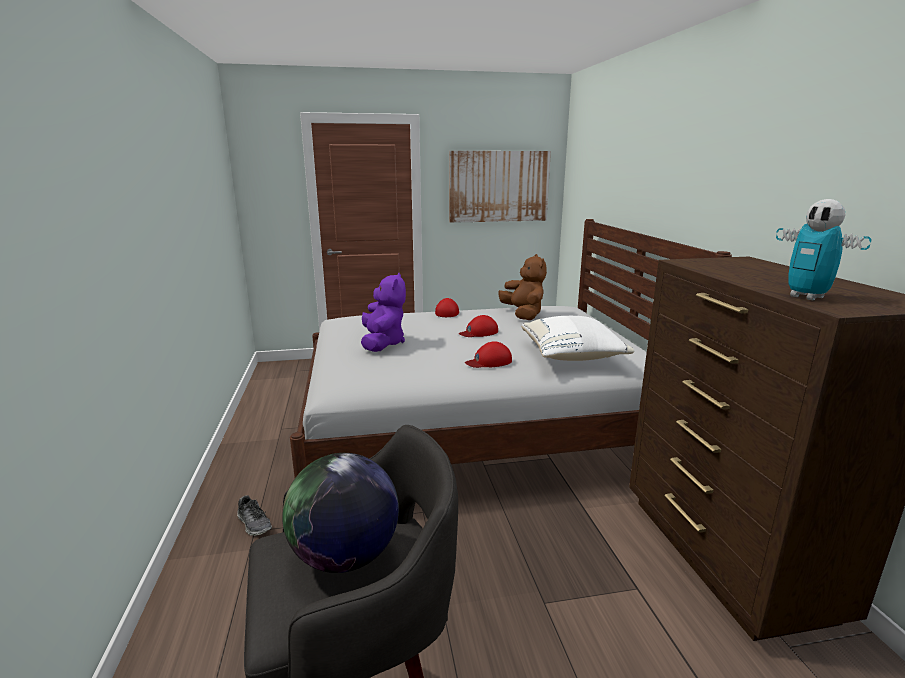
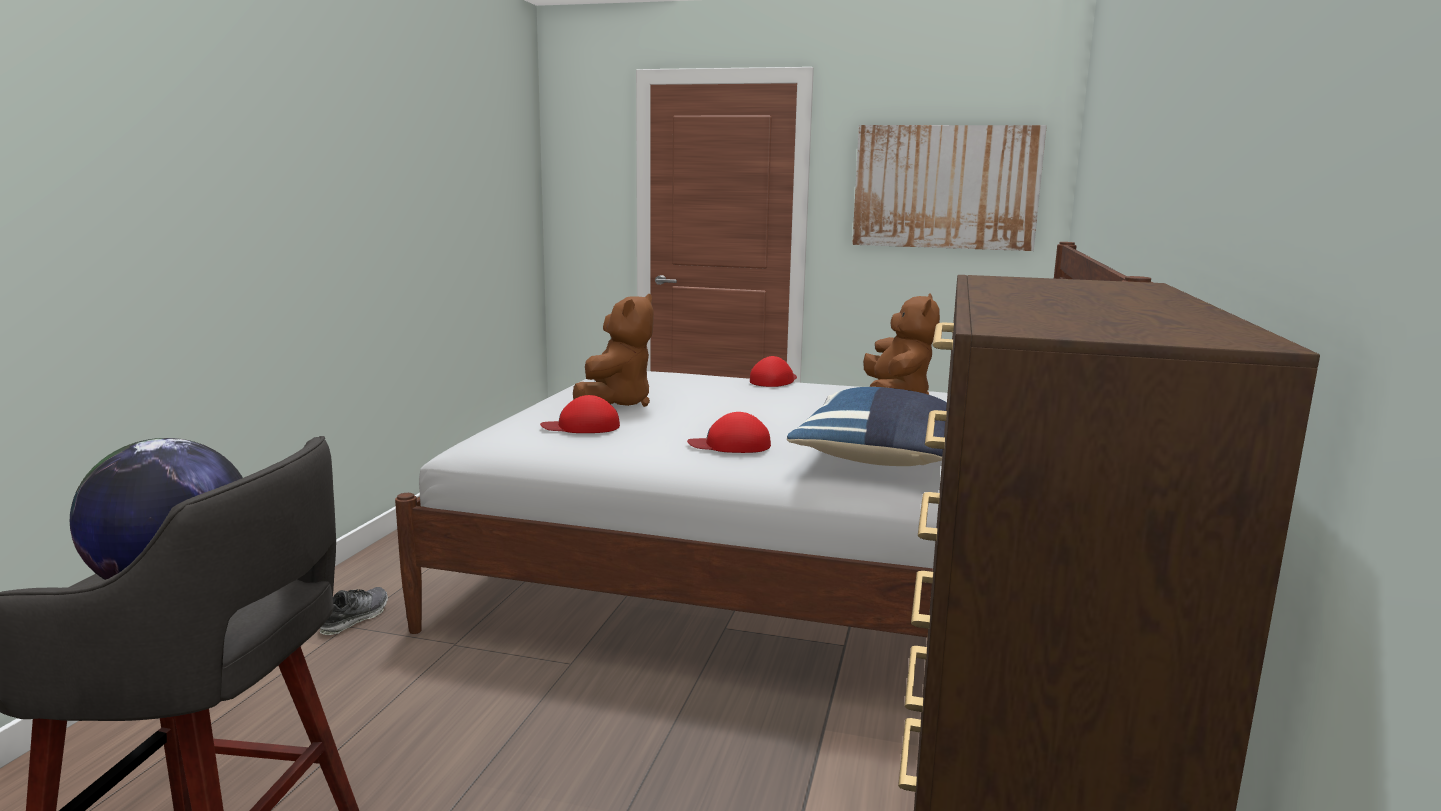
camera: 25 degrees right, 5 degrees down
(254, 523) = (355, 618): shoe -> shoe turned 135 degrees counterclockwise
(382, 343) = (616, 403): purple plush toy -> brown plush toy
(479, 332) = (778, 410): red cap -> red cap (582, 427)
(572, 356) = (882, 460): white pillow -> blue pillow
(806, 297) = (1015, 315): toy robot -> none

